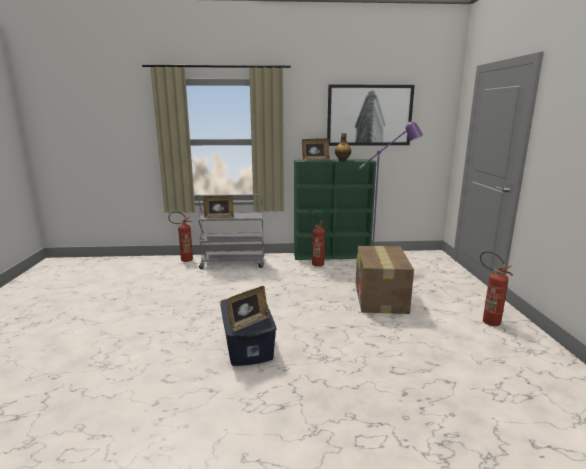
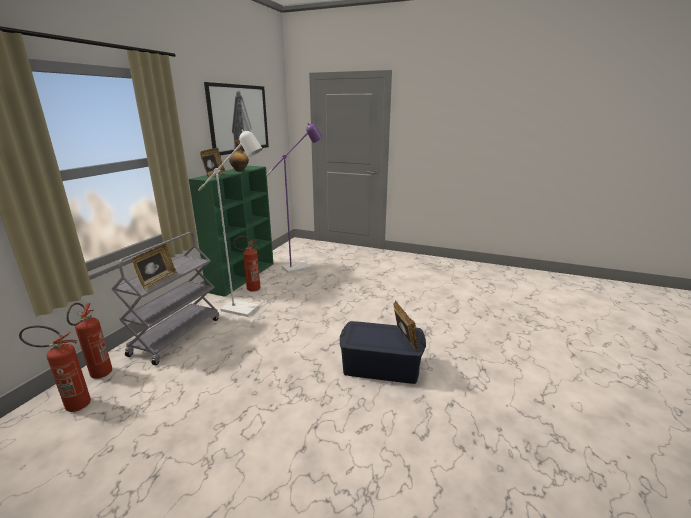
camera: 65 degrees left, 5 degrees up
(283, 271) = (246, 310): none -> white floor lamp
(380, 298) = (351, 283): cardboard box -> none
(487, 320) = (410, 263): fire extinguisher -> fire extinguisher (71, 406)

